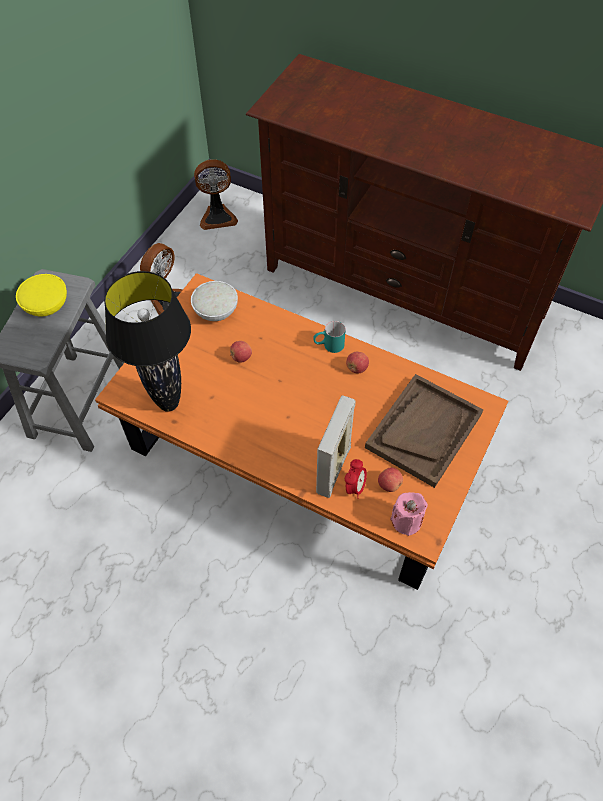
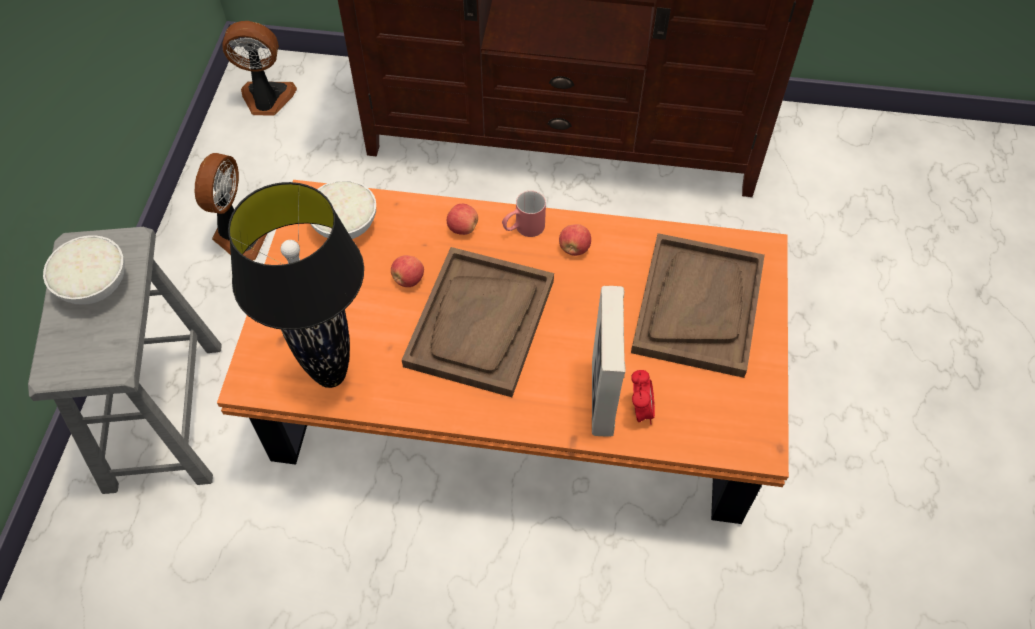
camera: 20 degrees left, 0 degrees up
(46, 305) = (94, 285): yellow bowl -> white bowl
(217, 216) = (267, 99): fan -> fan turned 150 degrees counterclockwise
(275, 399) = (480, 323): none -> brown tray
(328, 345) = (523, 228): turquoise mug -> red mug
(389, 484) = (684, 392): apple -> apple (462, 228)
(406, 521) = (727, 433): pink candle -> none

